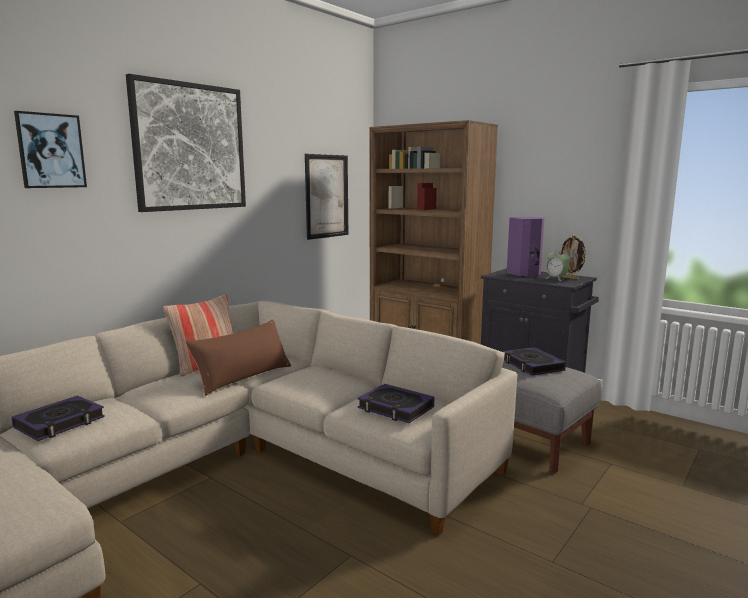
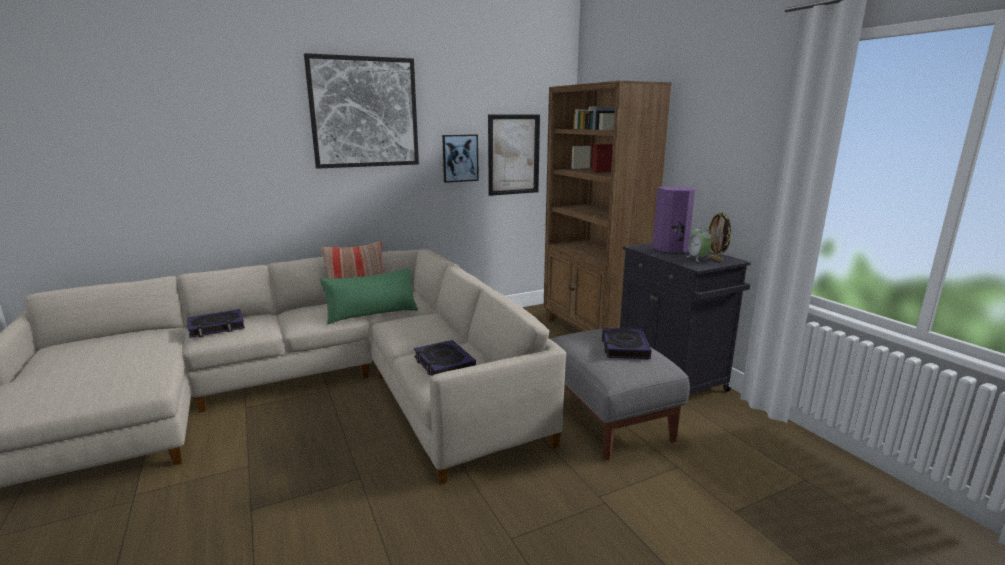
camera: 25 degrees right, 5 degrees up
(51, 151) = (241, 120): picture -> picture (460, 158)
(243, 377) = (371, 313): brown pillow -> green pillow

